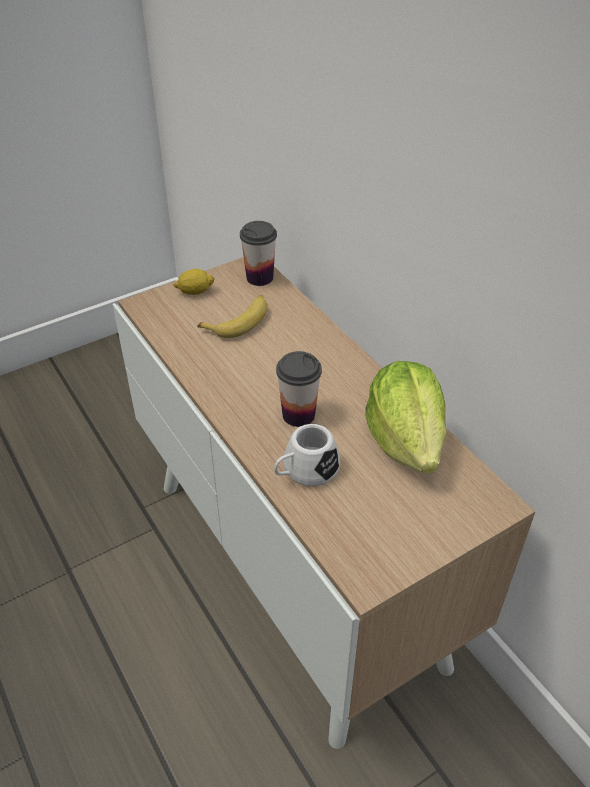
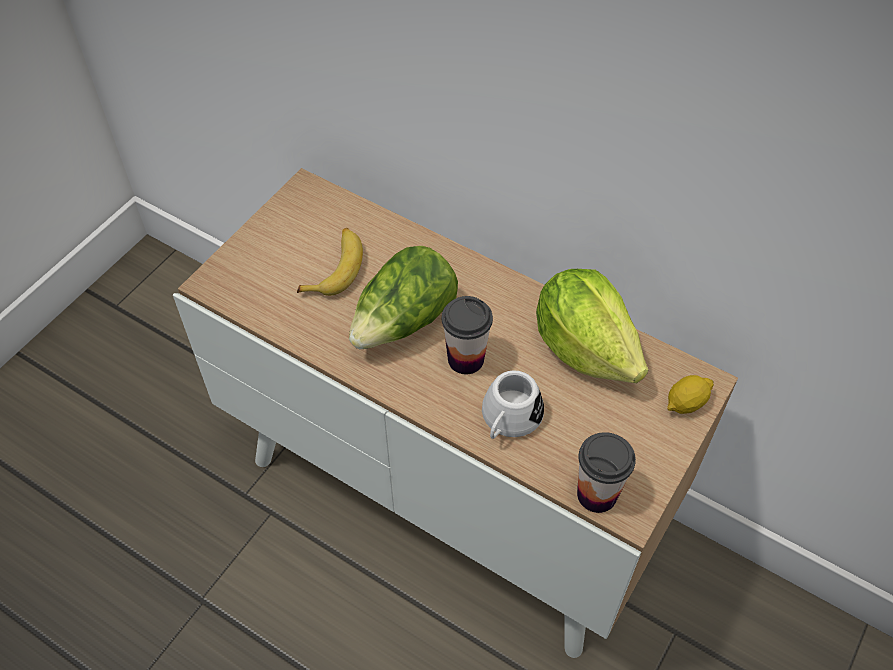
camera: 25 degrees left, 10 degrees up
(195, 291) = (261, 246): lemon -> lemon (686, 403)
(259, 278) = (324, 203): cup -> cup (597, 494)
(267, 373) = (404, 321): none -> lettuce

